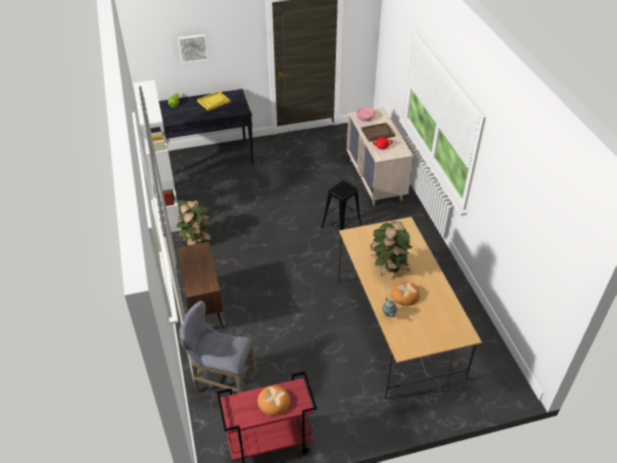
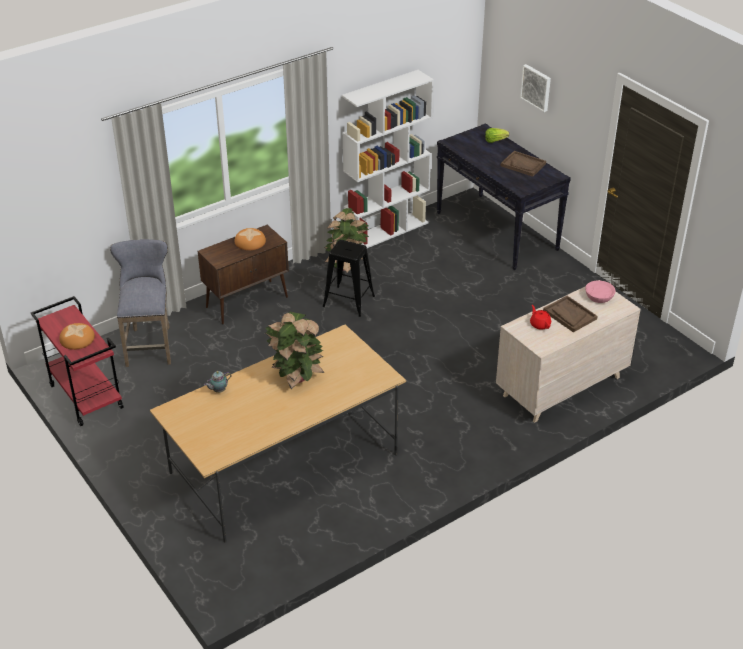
camera: 70 degrees right, 5 degrees down
(213, 101) = (523, 165): yellow tray -> brown tray
(341, 225) = (442, 375): black stool -> black stool (348, 301)
(405, 295) = (255, 398): bread -> bread (249, 242)

